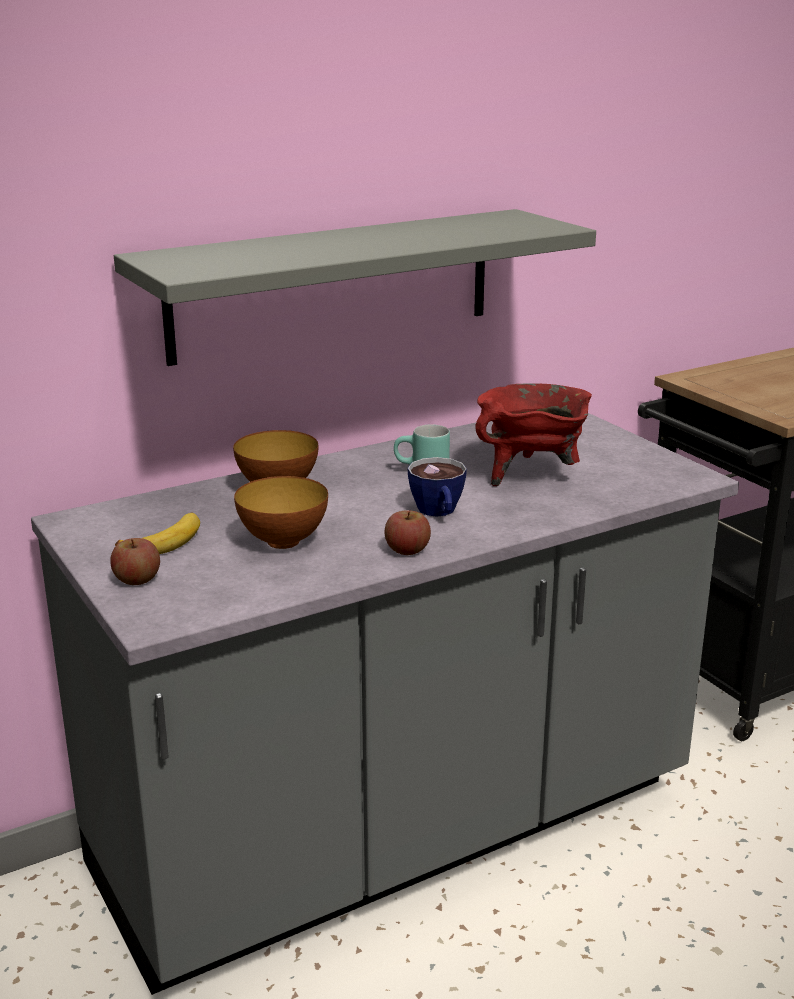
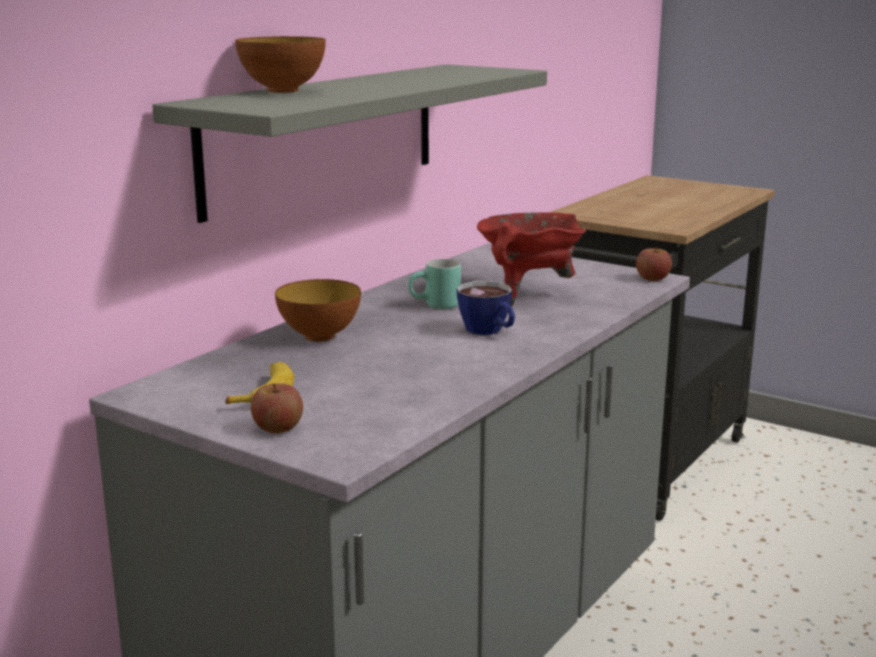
camera: 25 degrees left, 5 degrees down
(283, 541) = (380, 374): bowl -> bowl (283, 91)
(407, 550) = (499, 361): apple -> apple (652, 278)

